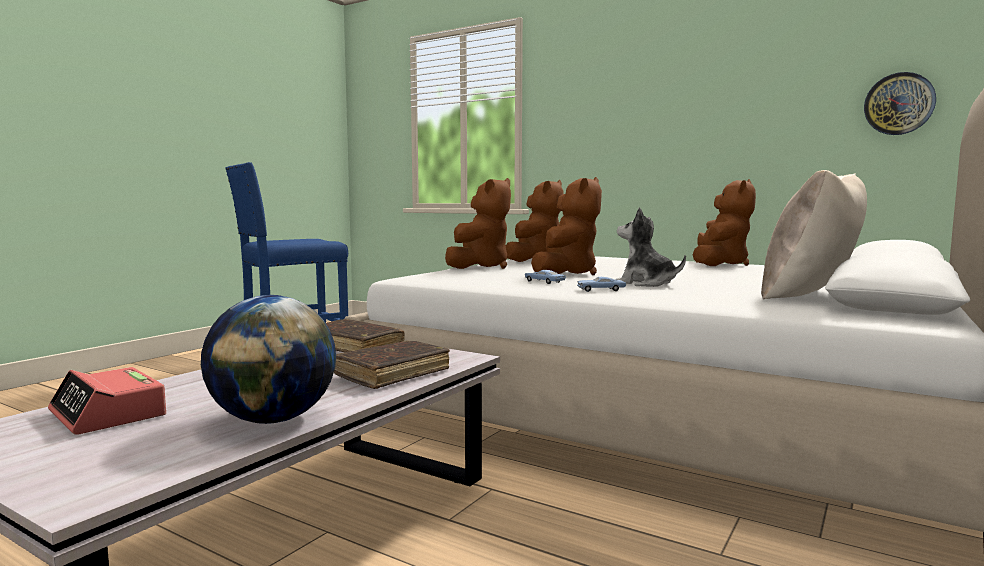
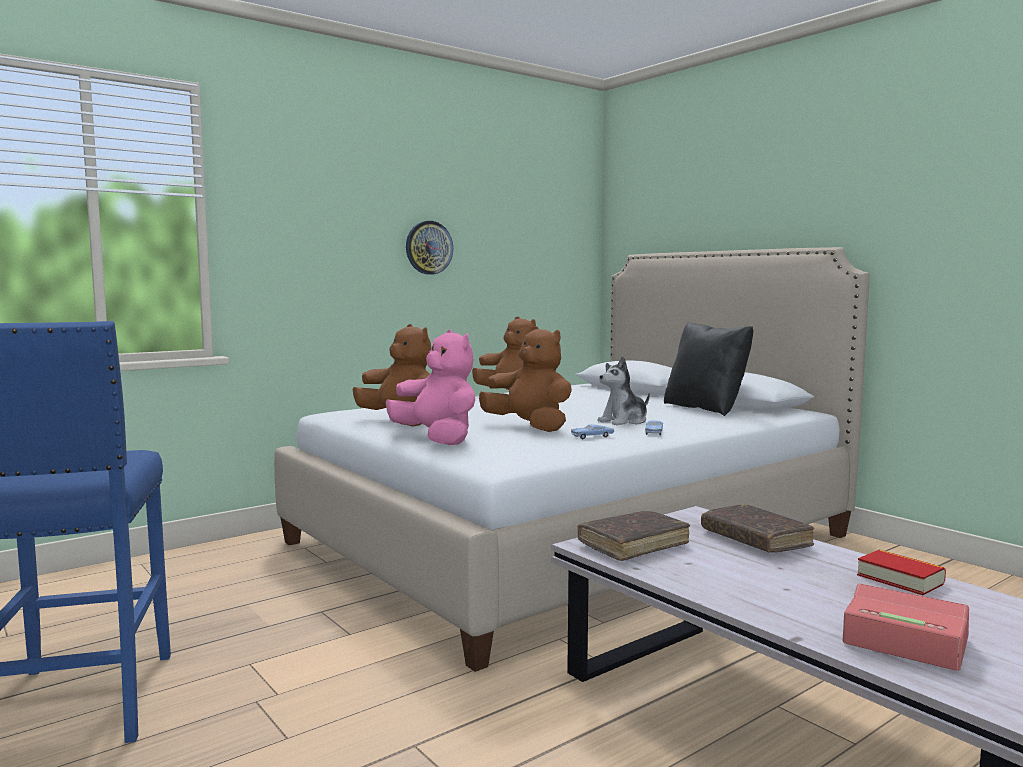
camera: 70 degrees left, 0 degrees up
(108, 414) = (904, 641): alarm clock -> alarm clock turned 120 degrees counterclockwise
(273, 419) = (900, 579): globe -> book
(480, 267) = (437, 439): brown plush toy -> pink plush toy
(811, 295) = (706, 408): beige pillow -> black pillow
(899, 104) = (554, 253): wall clock -> wall clock (428, 247)

